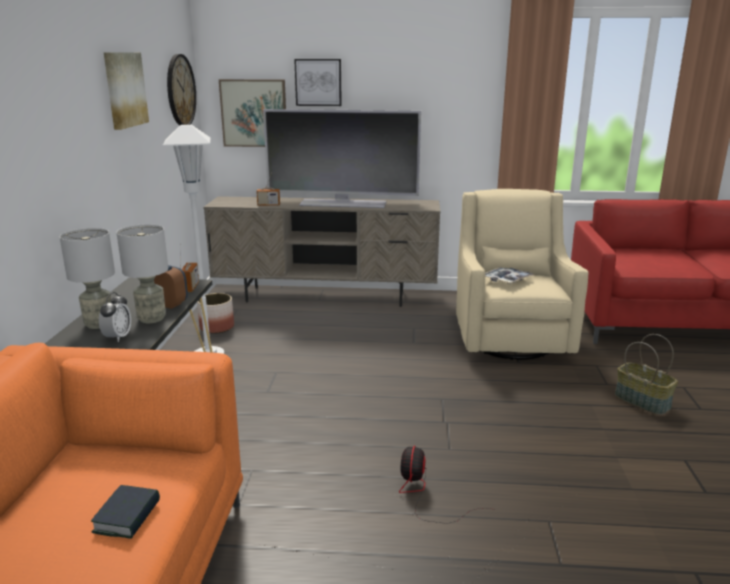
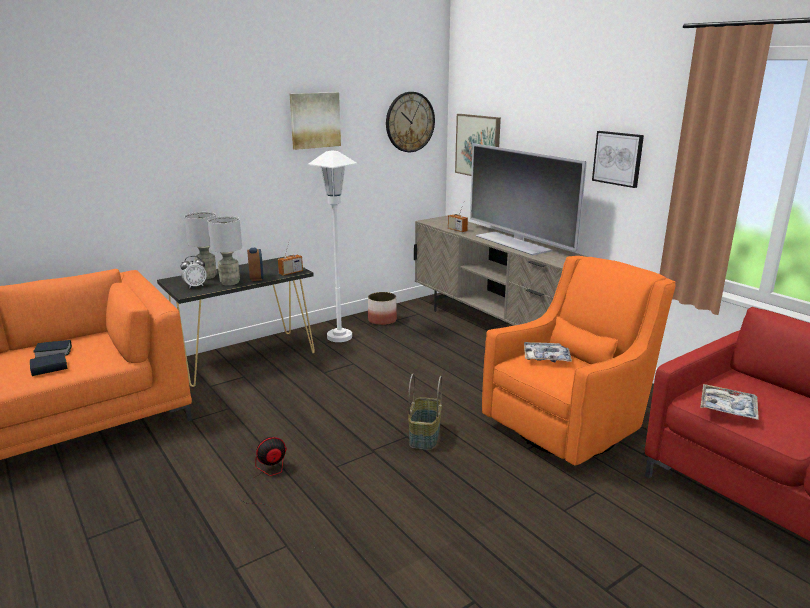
camera: 50 degrees right, 0 degrees up
(72, 502) = (53, 352): none -> book
(318, 82) = (523, 122): picture -> picture (618, 158)
(509, 338) = (569, 428): beige armchair -> orange armchair
(643, 401) = (561, 543): basket -> basket (425, 436)
(648, 266) = (727, 408): none -> tray

